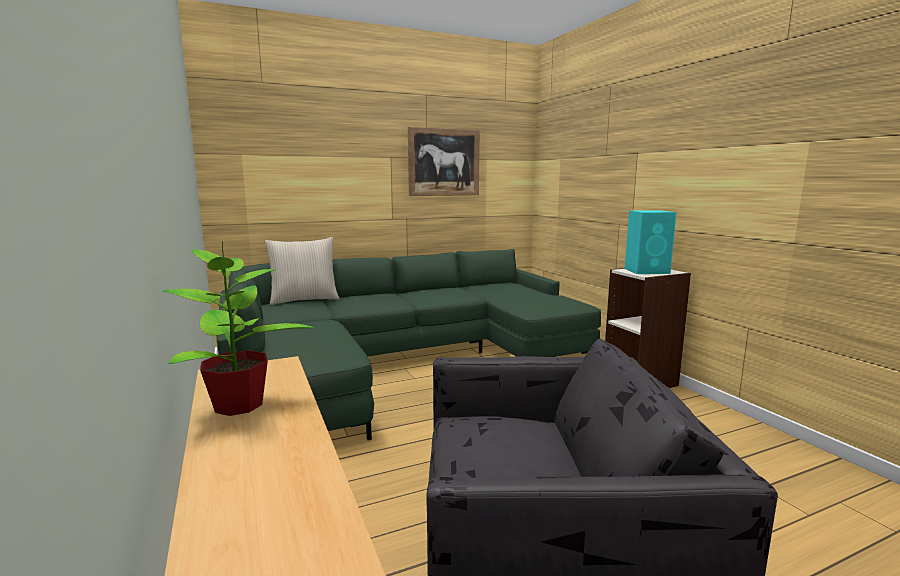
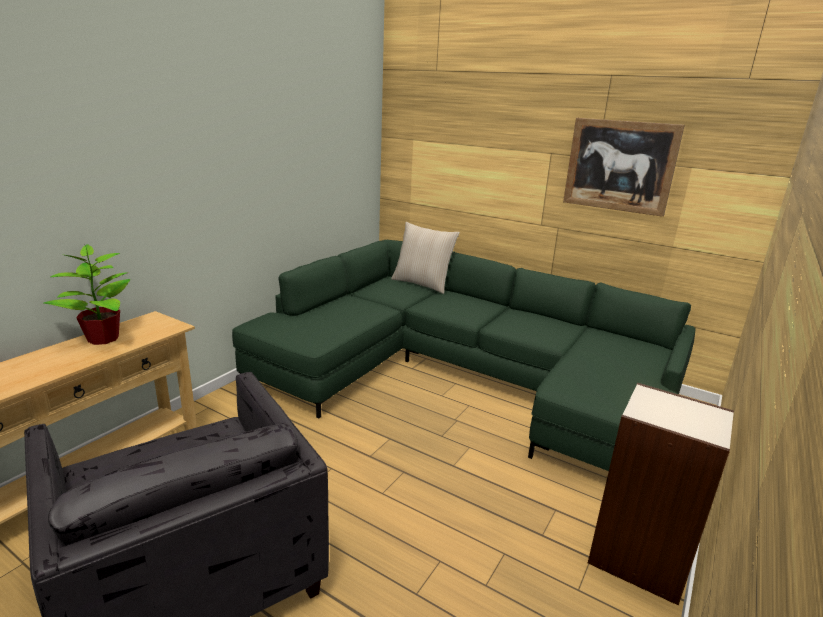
camera: 55 degrees right, 10 degrees up
(647, 271) = (672, 411): turquoise speaker -> none

